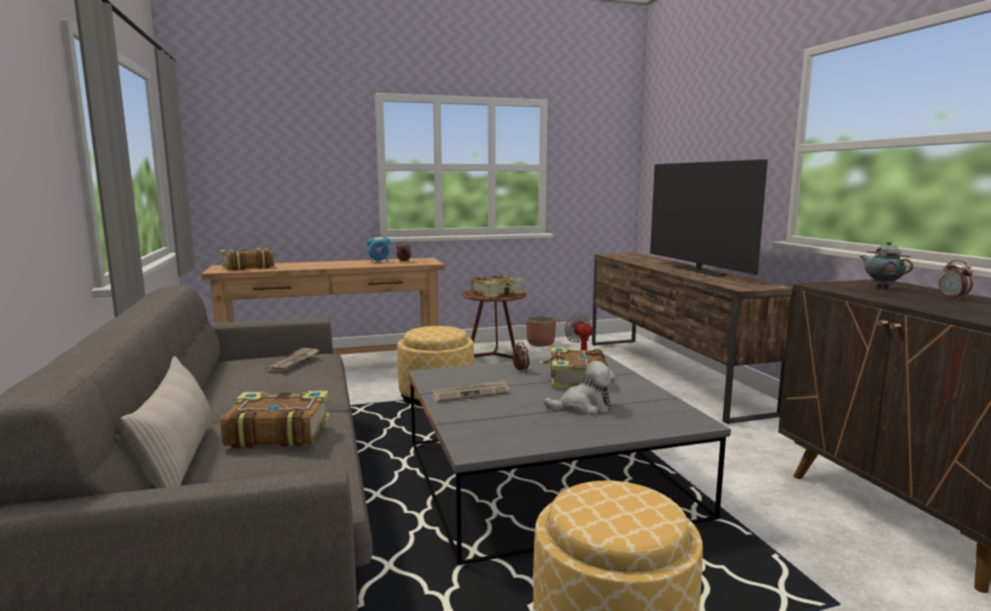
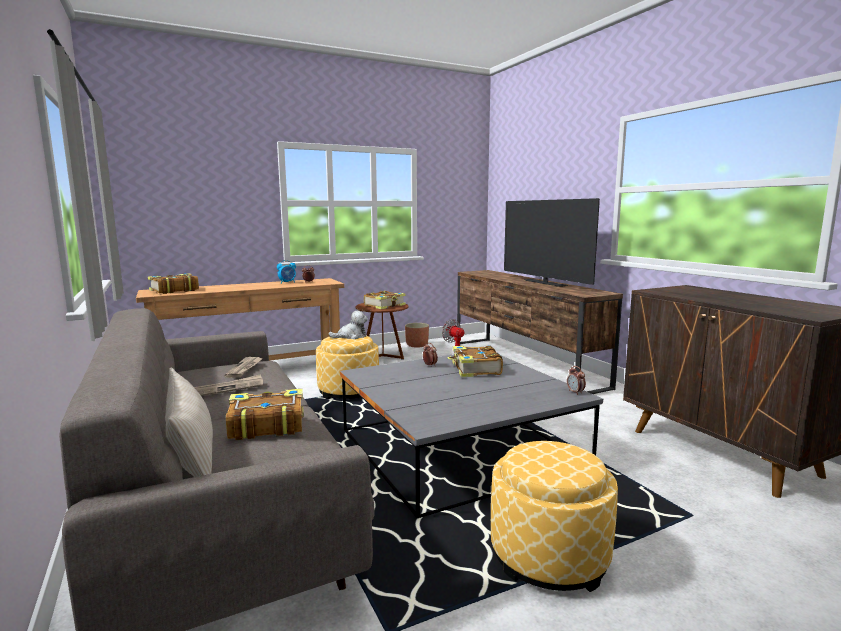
camera: 10 degrees left, 0 degrees up
(471, 394) = (400, 385): newspaper -> newspaper (229, 388)
(583, 407) = (491, 390): plush toy -> plush toy (351, 336)
(881, 287) = (692, 291): teapot -> none
(953, 298) = (743, 297): alarm clock -> alarm clock (575, 392)

